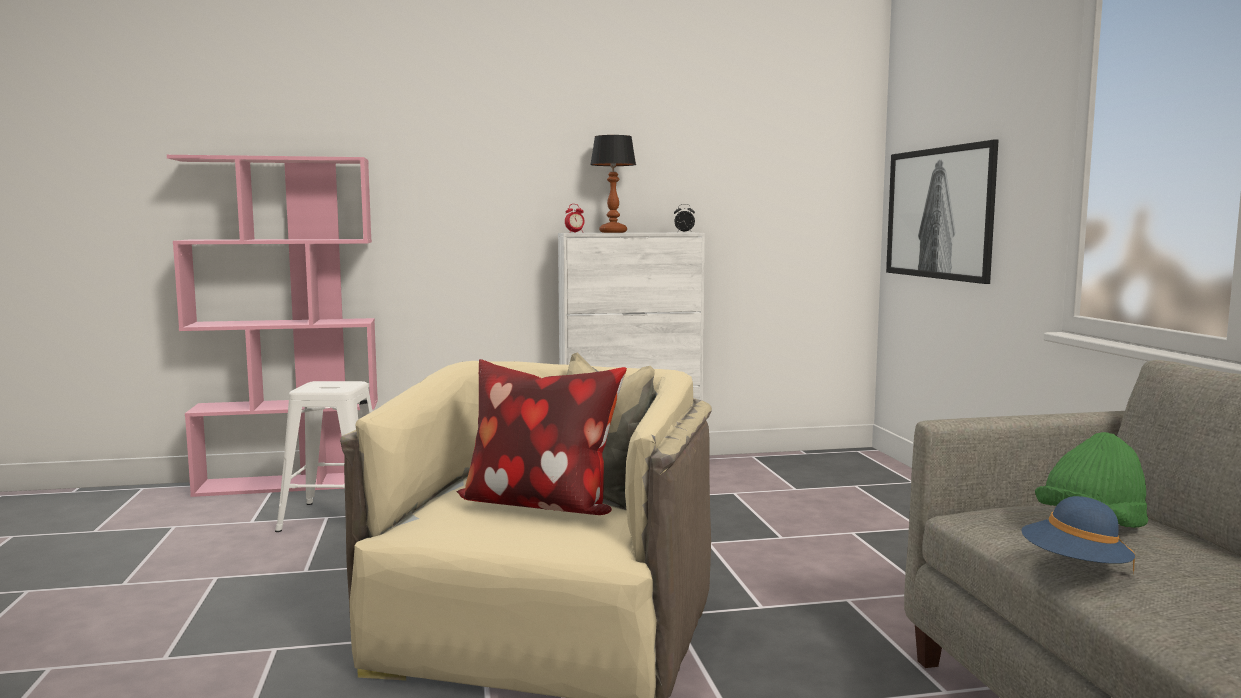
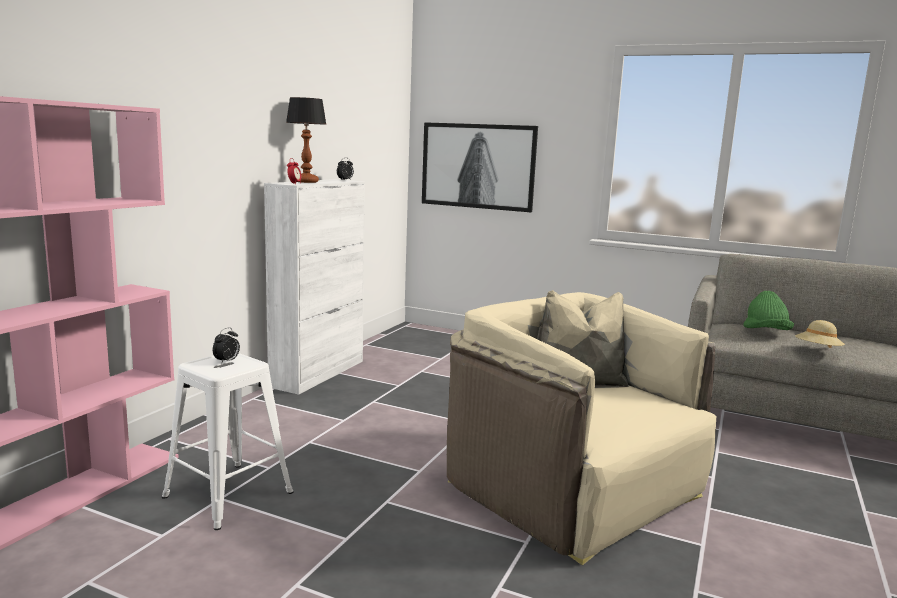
camera: 55 degrees left, 5 degrees up
(338, 386) = (227, 361): none -> alarm clock
(540, 506) = (599, 400): pillow -> none
(1074, 567) = (817, 350): blue hat -> beige hat

